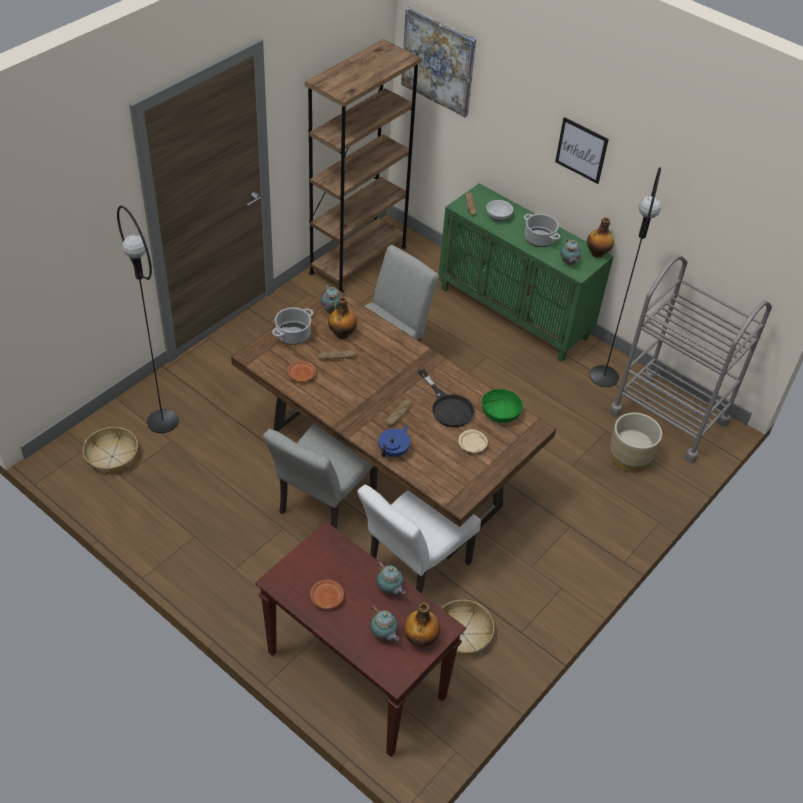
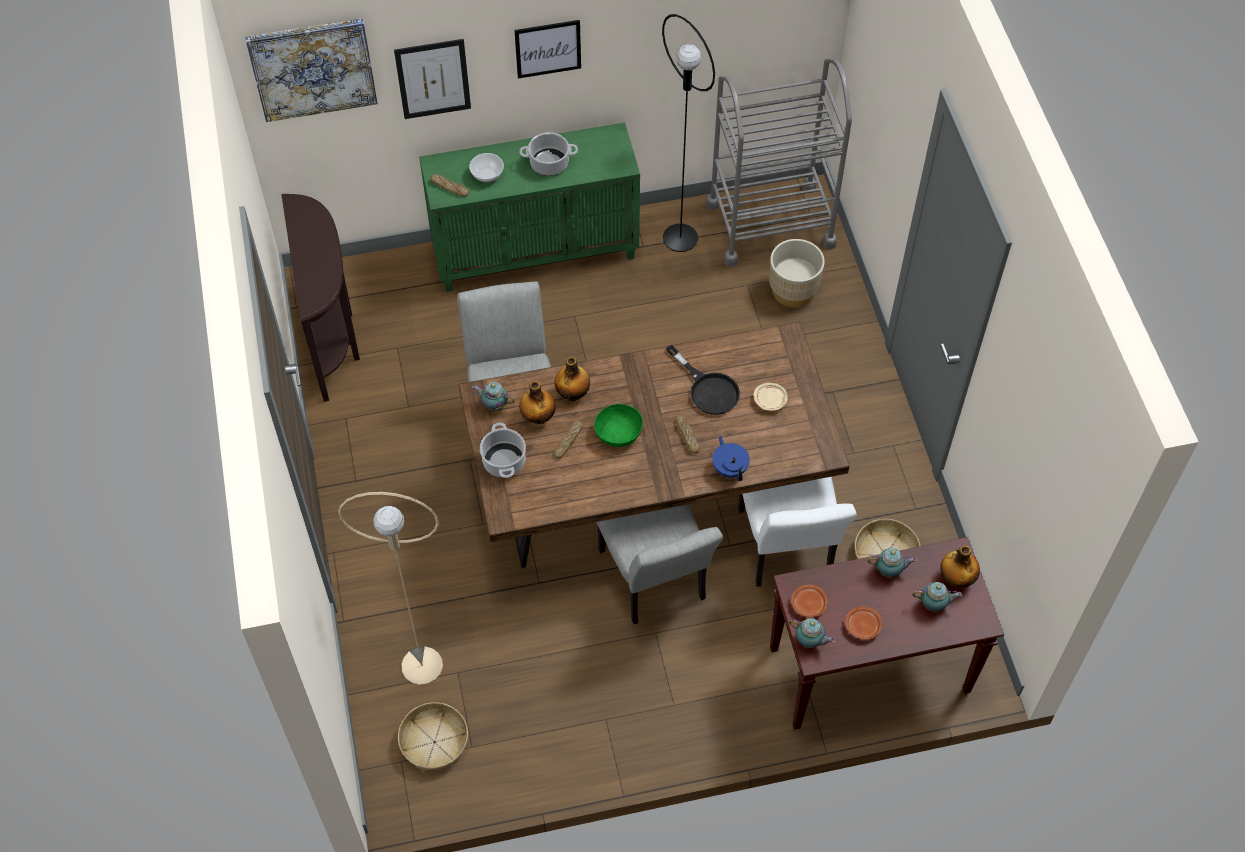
camera: 50 degrees left, 10 degrees up
(163, 421) = (422, 665): black floor lamp -> beige floor lamp
(301, 375) = (568, 487): brown plate -> brown plate (808, 604)
(358, 260) = (333, 338): brown bookcase -> brown console table
(448, 407) = (708, 389): black frying pan -> black frying pan turned 45 degrees clockwise
(500, 413) = (749, 353): green bowl -> green bowl (618, 433)
(504, 123) = (433, 79): none -> picture
(568, 263) = (604, 164): teapot -> teapot (810, 642)
(597, 253) = (610, 132): bottle -> bottle (573, 393)

